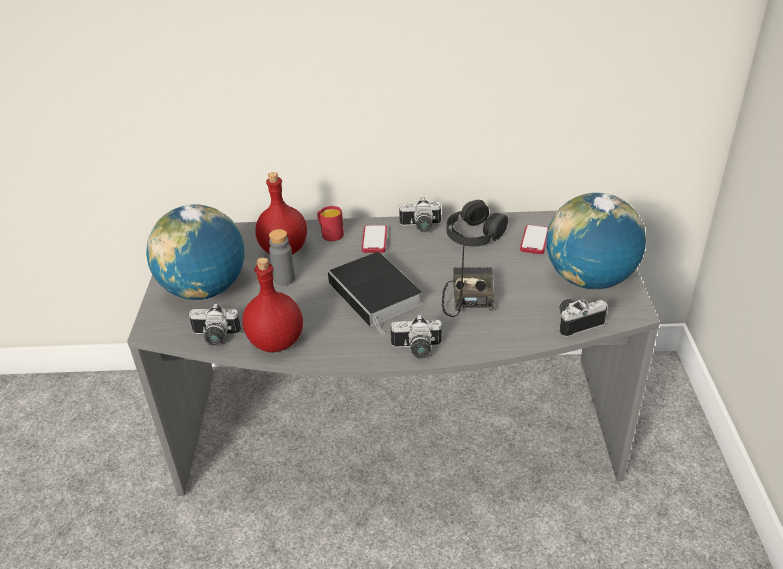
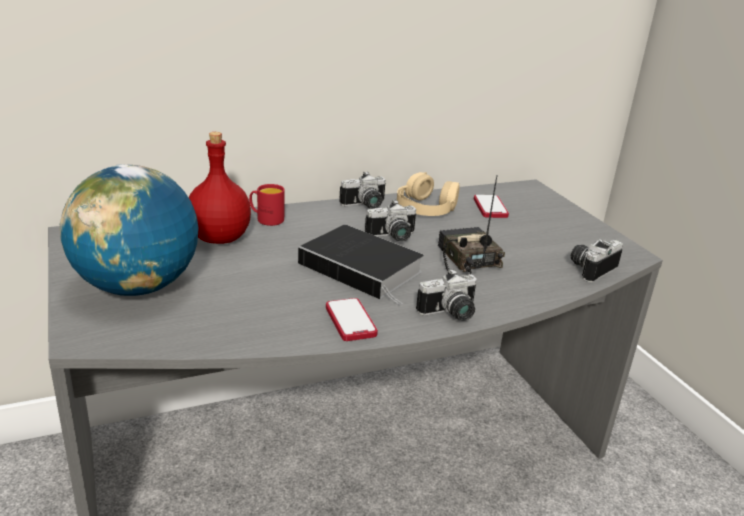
camera: 25 degrees left, 10 degrees down
(215, 337) = (183, 336): camera -> camera (393, 237)
(276, 341) = (272, 329): red bottle -> none
(284, 279) = (239, 265): grey bottle -> none
(374, 240) = (323, 220): phone -> phone (350, 321)
(474, 233) = (426, 207): black headphones -> beige headphones
(589, 280) = (569, 233): globe -> none

